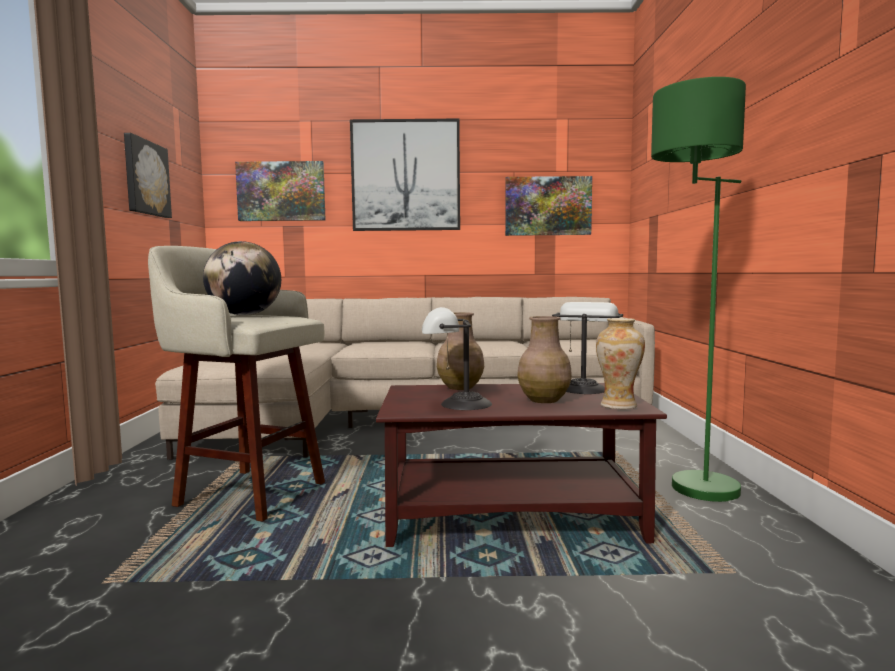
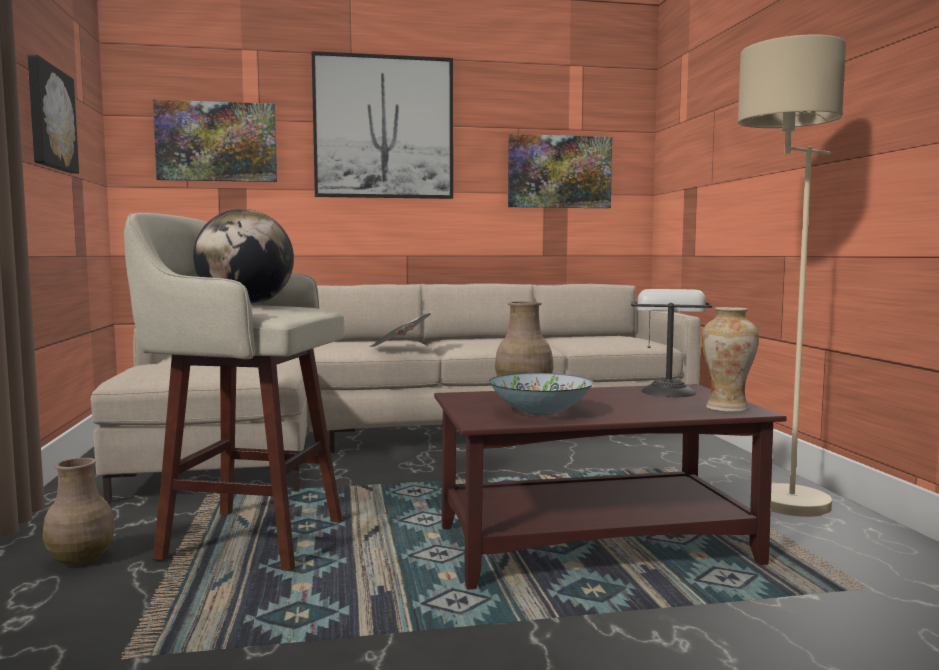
camera: 10 degrees left, 0 degrees up
(403, 348) = (400, 348): none -> newspaper
(455, 404) = (540, 412): table lamp -> bowl
(544, 400) = (638, 404): brown vase -> brown vase (82, 559)
(690, 492) = (778, 508): green floor lamp -> beige floor lamp

